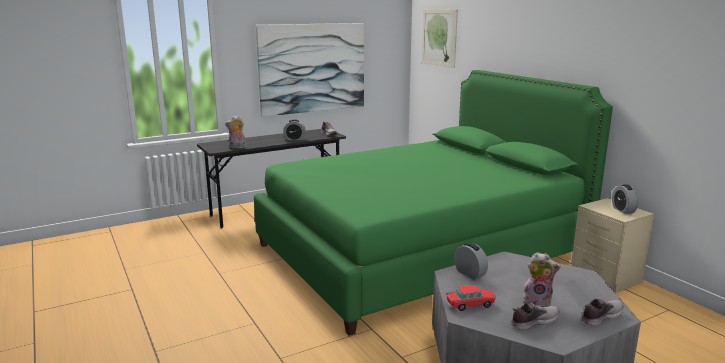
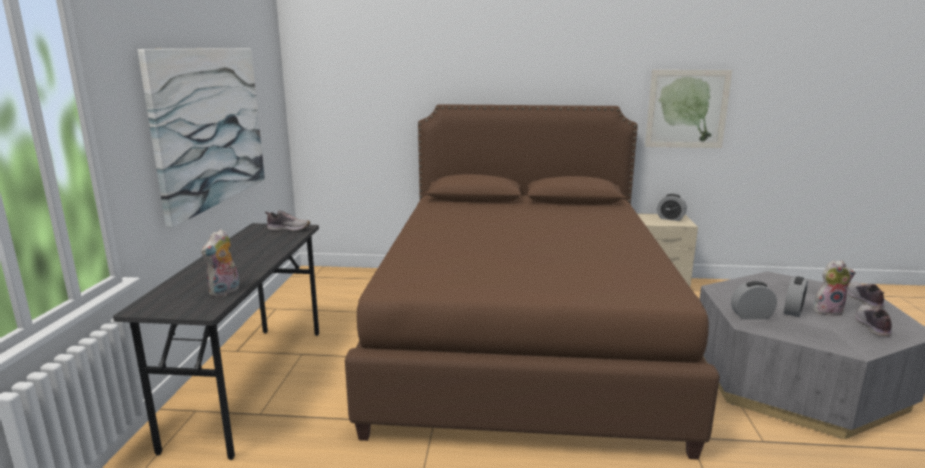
camera: 55 degrees left, 0 degrees up
(294, 139) = (268, 250): alarm clock -> alarm clock (793, 311)
(419, 251) = (521, 338): green bed -> brown bed
(439, 38) = (348, 68): picture -> picture (687, 109)
(470, 304) = (828, 339): toy car -> none
(537, 301) = (828, 311): plush toy -> plush toy turned 45 degrees clockwise

